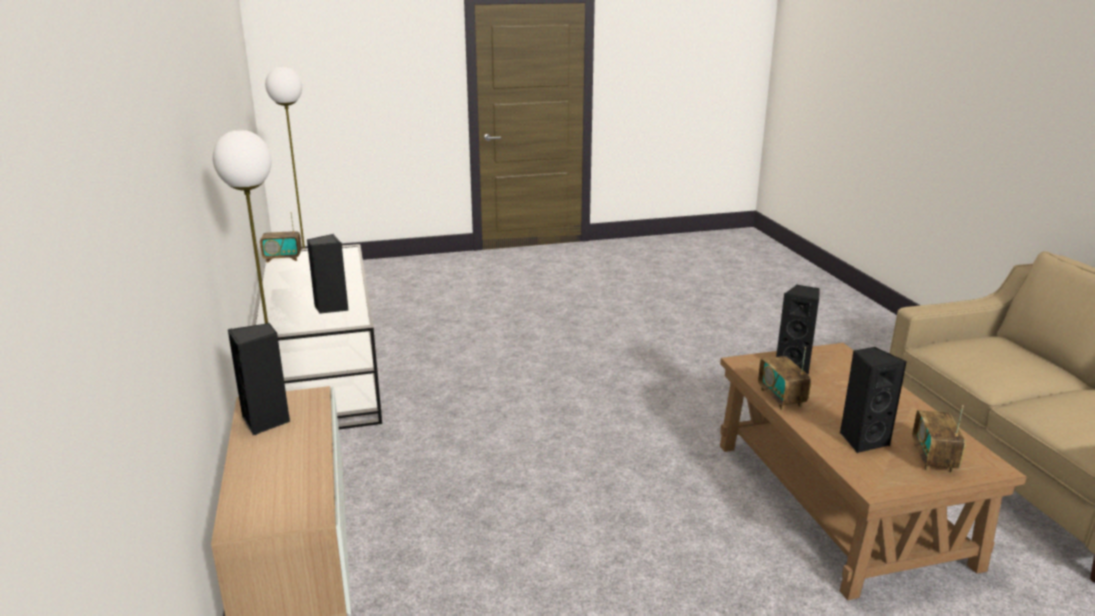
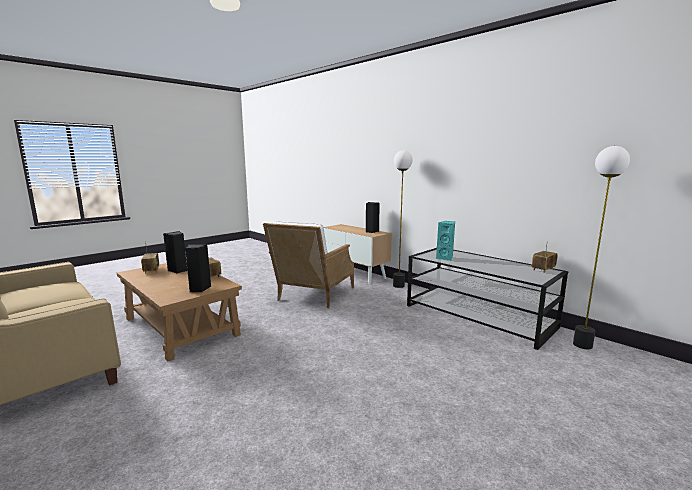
camera: 150 degrees right, 10 degrees down
(331, 307) = (445, 258): black speaker -> turquoise speaker
(522, 515) = (312, 296): none -> white armchair

